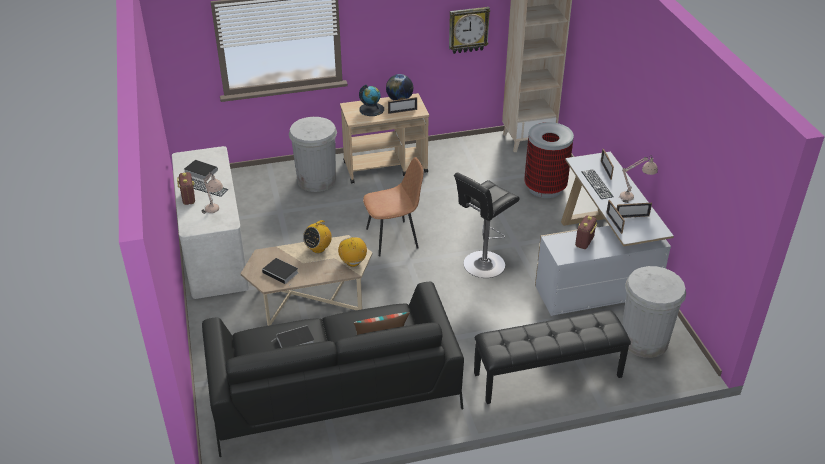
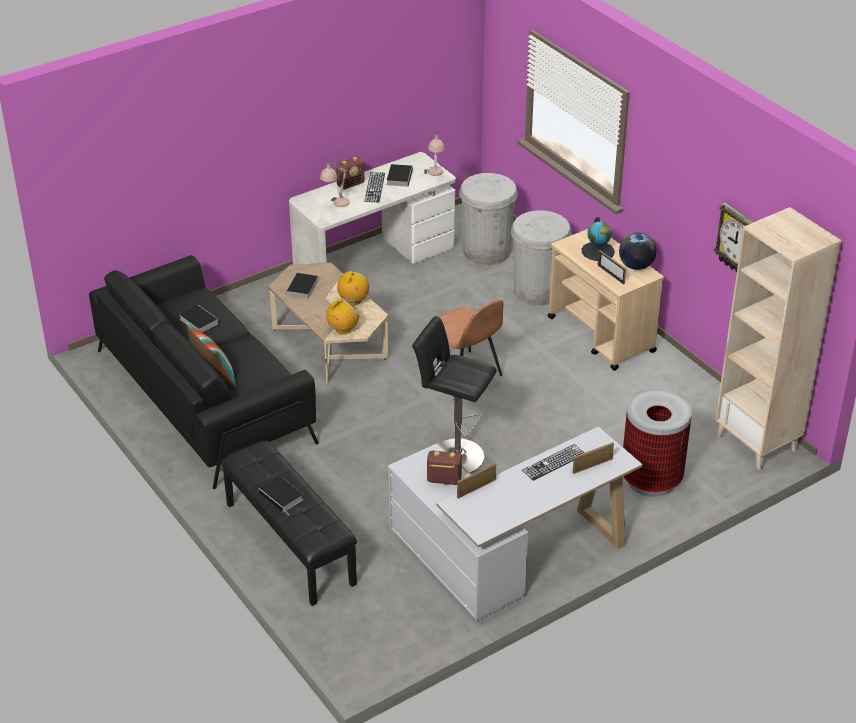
camera: 70 degrees right, 0 degrees up
(318, 248) = (353, 301): radio -> radio turned 90 degrees clockwise
(556, 337) = (282, 497): none -> book
(632, 216) = (498, 502): picture frame -> none
(634, 198) = (542, 500): beige table lamp -> beige table lamp (435, 176)
(644, 340) = (385, 617): white trash can -> white trash can (486, 251)

